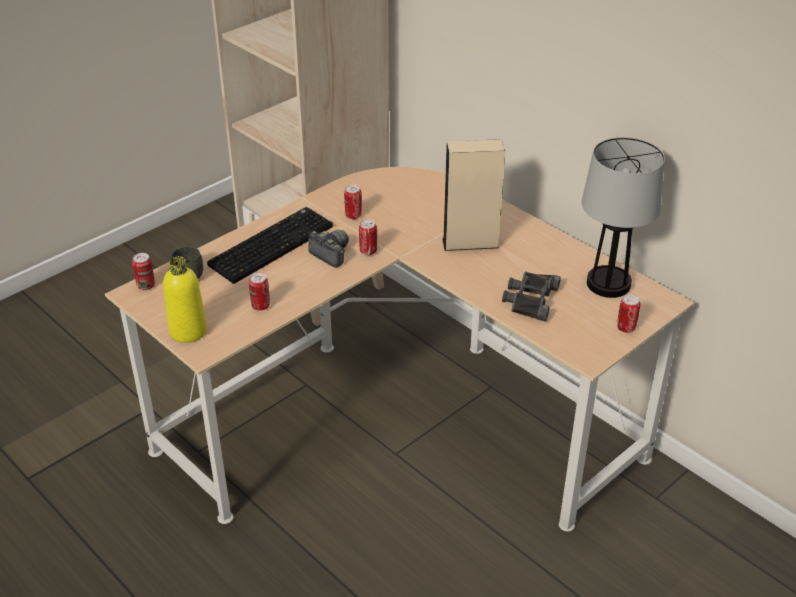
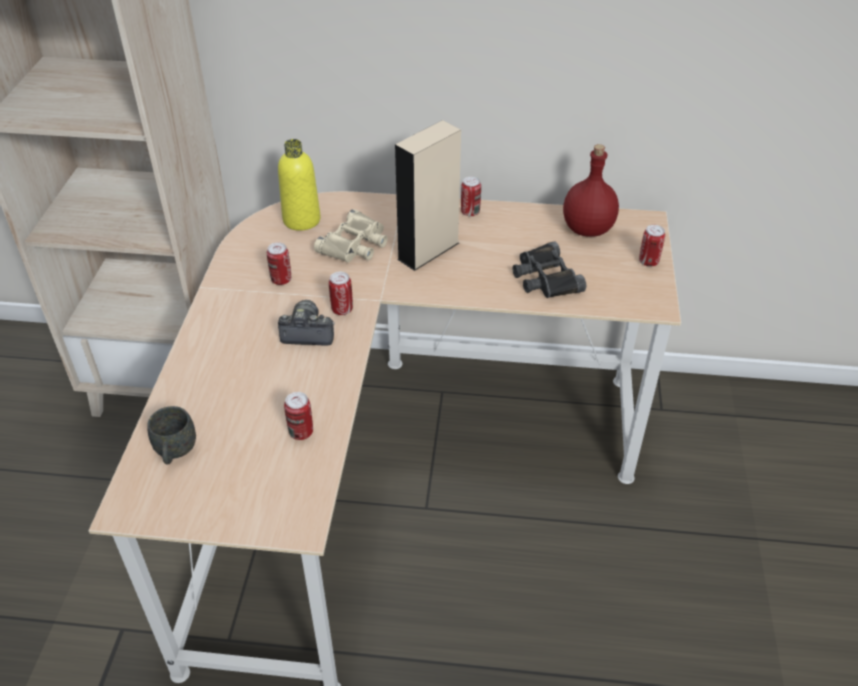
camera: 40 degrees left, 5 degrees up
(146, 285) = (133, 488): can -> can (470, 212)
(188, 331) = (253, 511): yellow bottle -> yellow bottle (301, 220)
(271, 244) = (229, 357): keyboard -> none
(426, 216) = (355, 244): none -> beige binoculars
(608, 283) = (586, 229): table lamp -> red bottle

